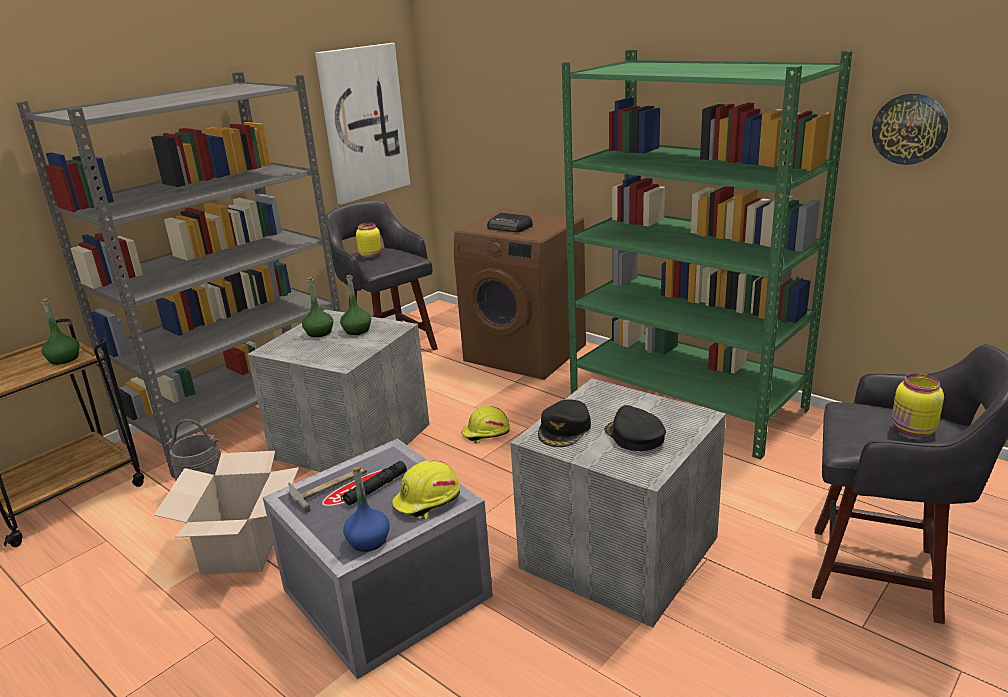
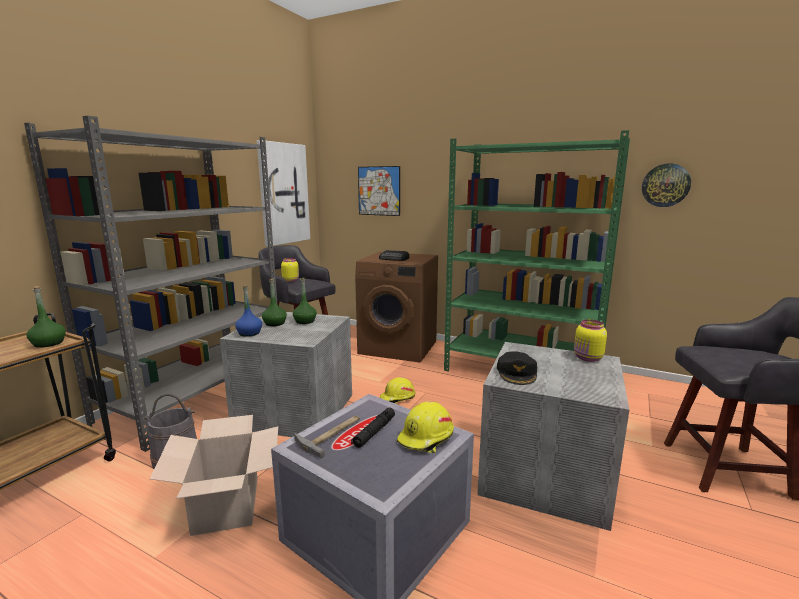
camera: 15 degrees left, 10 degrees down
(368, 540) = (394, 477): blue bottle -> blue bottle (249, 333)
(502, 113) = (379, 191): none -> picture
(634, 436) = (572, 374): black cap -> none
(912, 430) = (758, 357): yellow jar -> yellow jar (587, 358)

